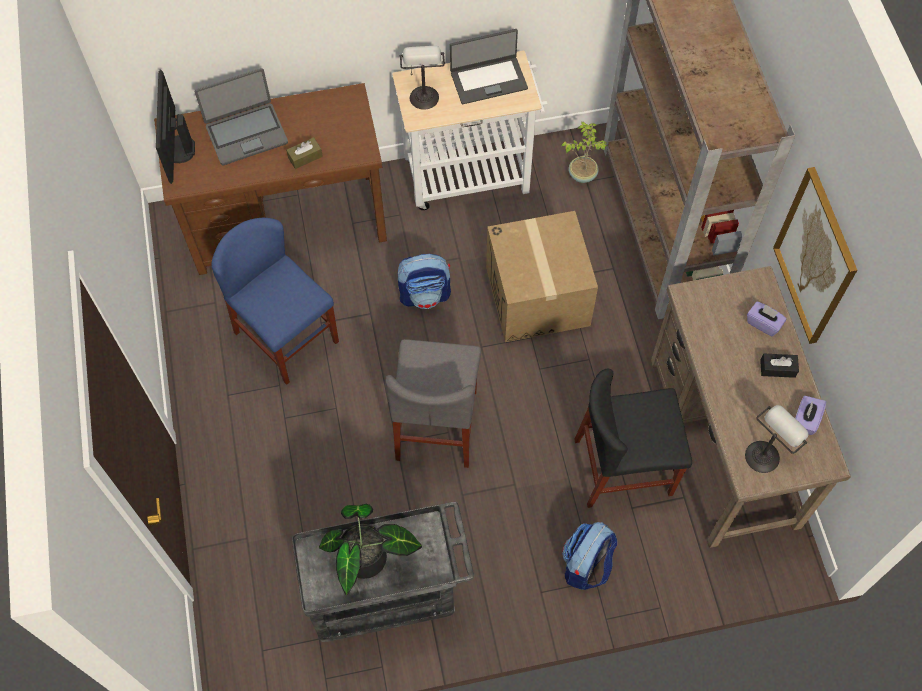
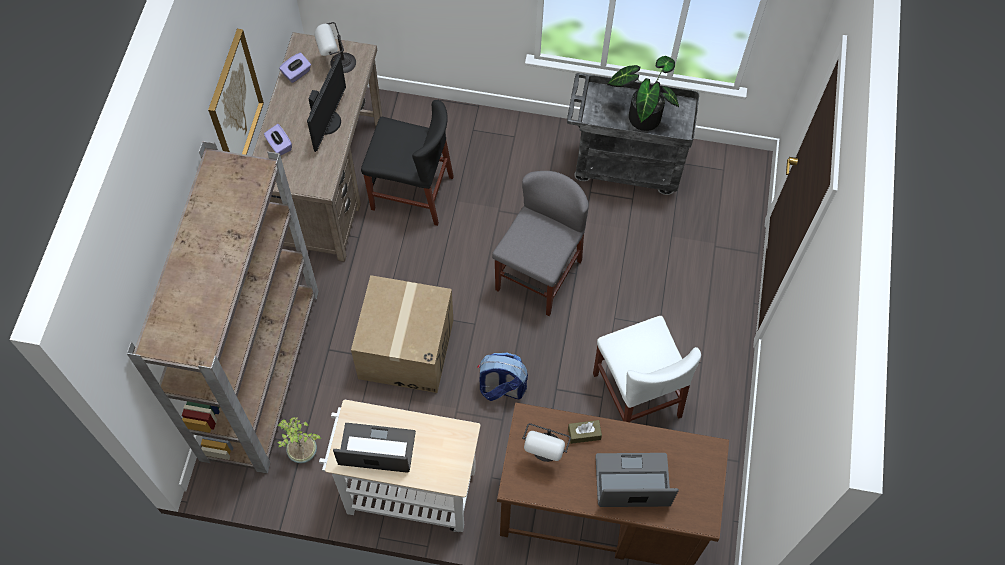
camera: 160 degrees left, 0 degrees up
(178, 149) = (703, 490): monitor -> monitor (328, 122)
(286, 337) = (636, 395): blue chair -> white chair
(423, 92) = (445, 460): table lamp -> table lamp (545, 453)
(586, 565) = (474, 141): backpack -> none
(777, 368) = (292, 112): black tissue box -> none

